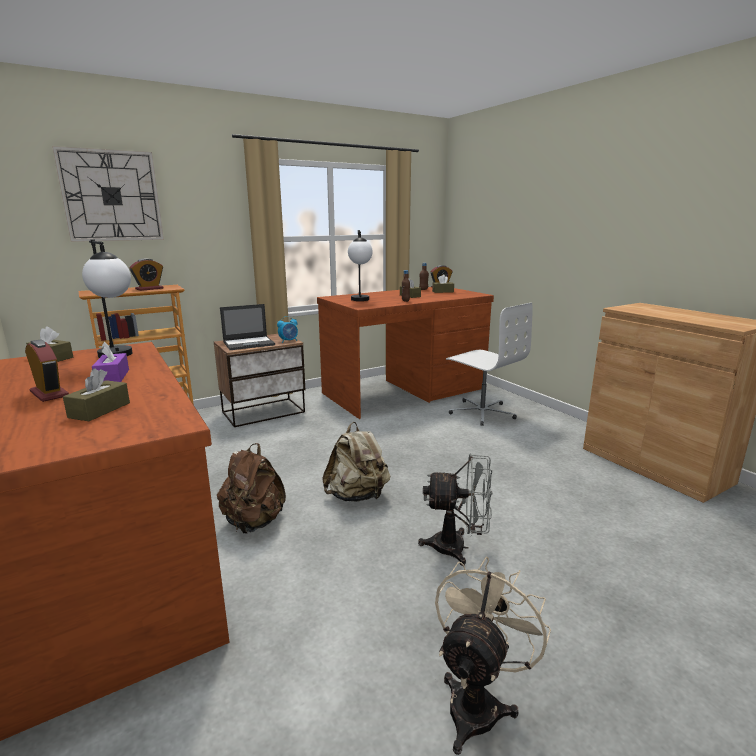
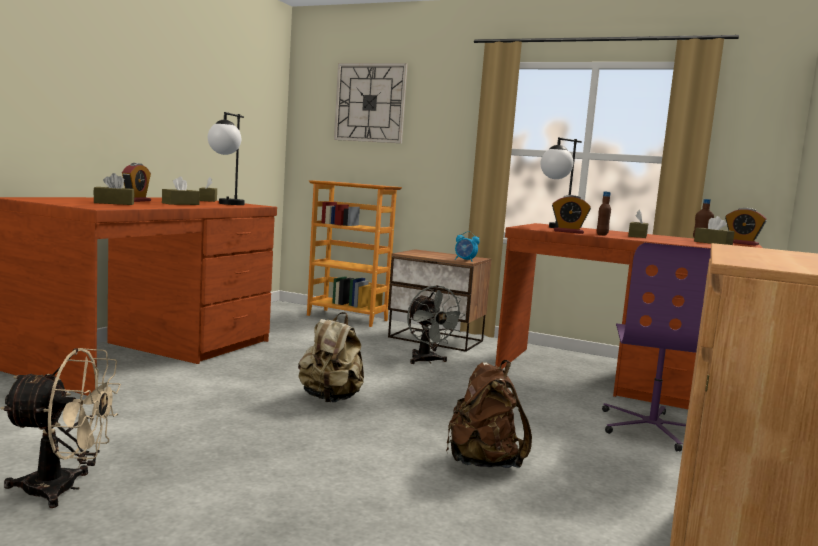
camera: 55 degrees right, 10 degrees down
(112, 377) = (180, 204): purple tissue box -> brown tissue box
(149, 289) = (366, 184): alarm clock -> alarm clock (568, 232)
(249, 343) = (430, 254): laptop -> none
(253, 522) = (243, 374): brown backpack -> brown backpack (482, 463)
(458, 547) = (287, 454): grey fan -> grey fan (427, 361)
(482, 412) = (653, 428): white office chair -> purple office chair

